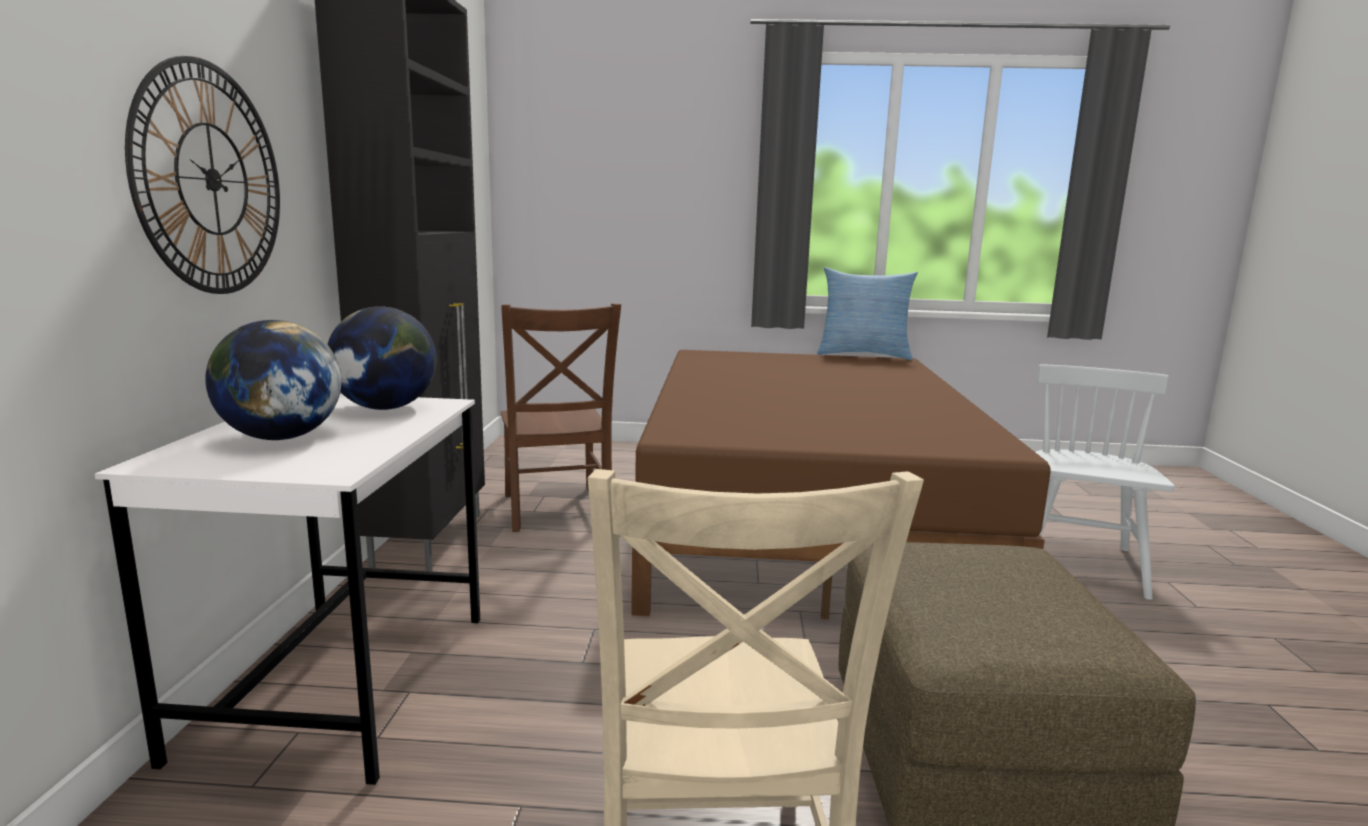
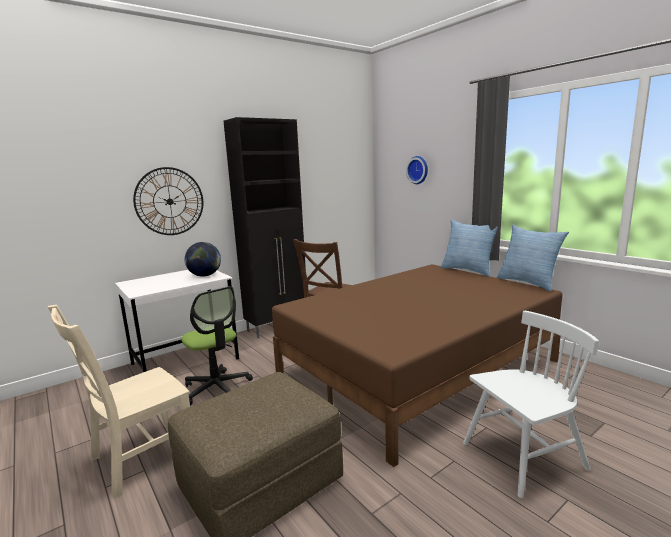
camera: 50 degrees right, 0 degrees up
(281, 437) = (160, 280): globe -> none
(561, 688) = (217, 388): none -> office chair
(620, 172) = (418, 170): none -> wall clock
(755, 350) = (468, 270): none -> pillow

